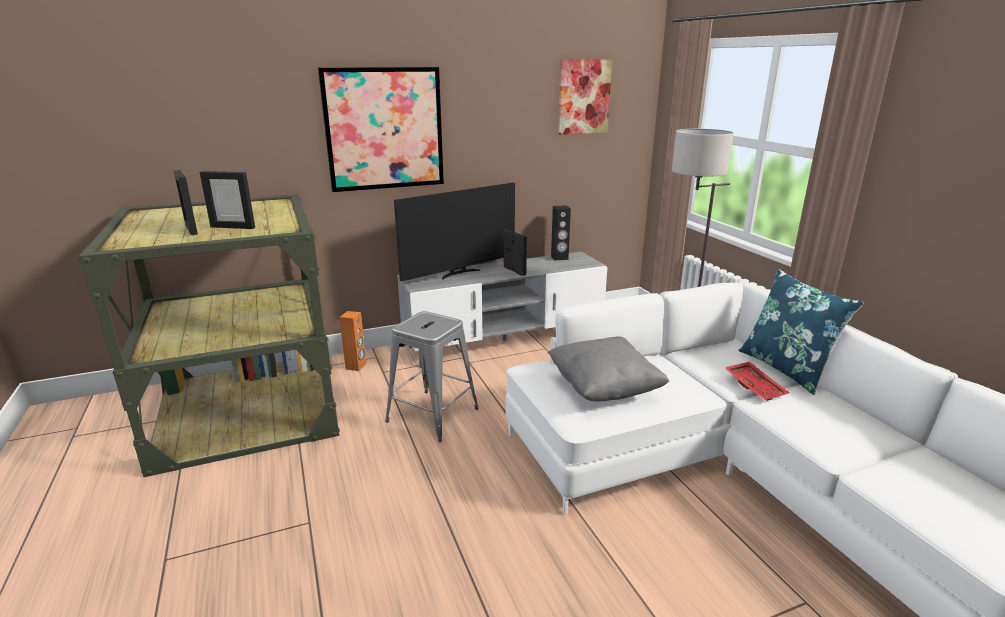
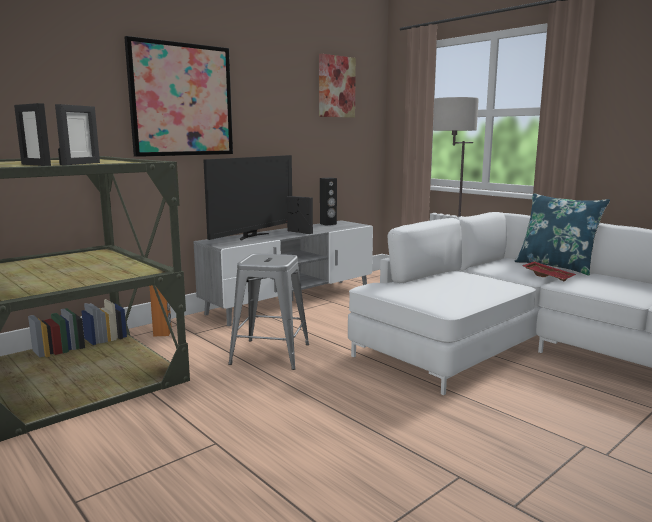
camera: 20 degrees left, 10 degrees down
(233, 227) = (80, 163): picture frame -> picture frame turned 60 degrees counterclockwise
(604, 389) = (444, 288): grey pillow -> none

